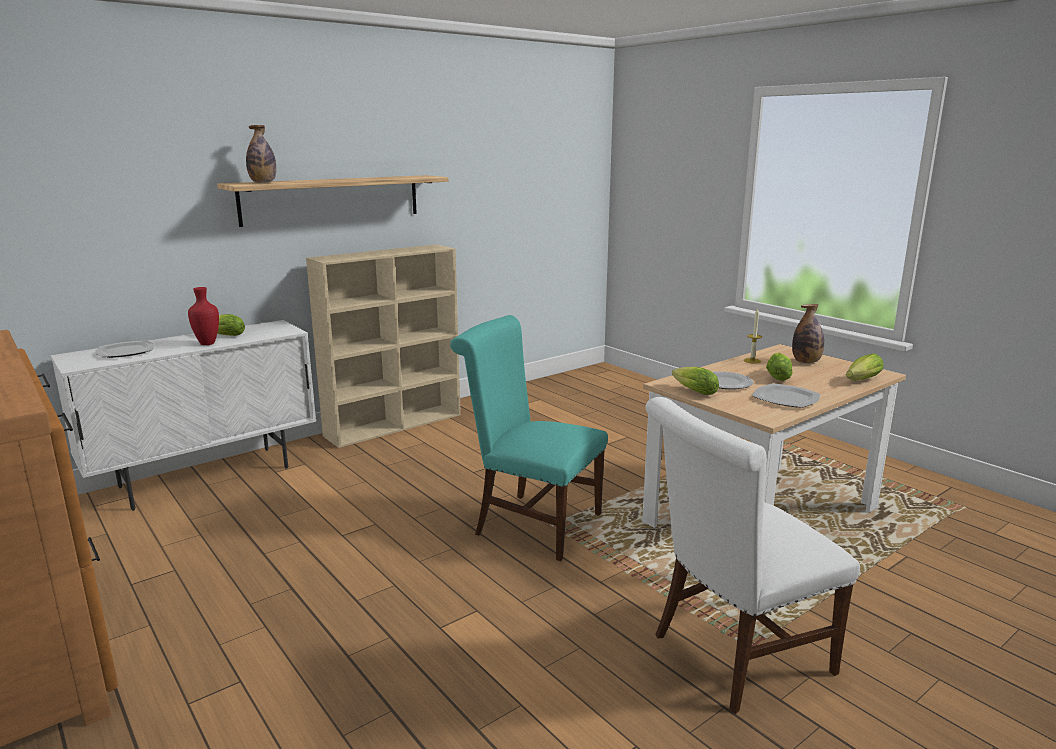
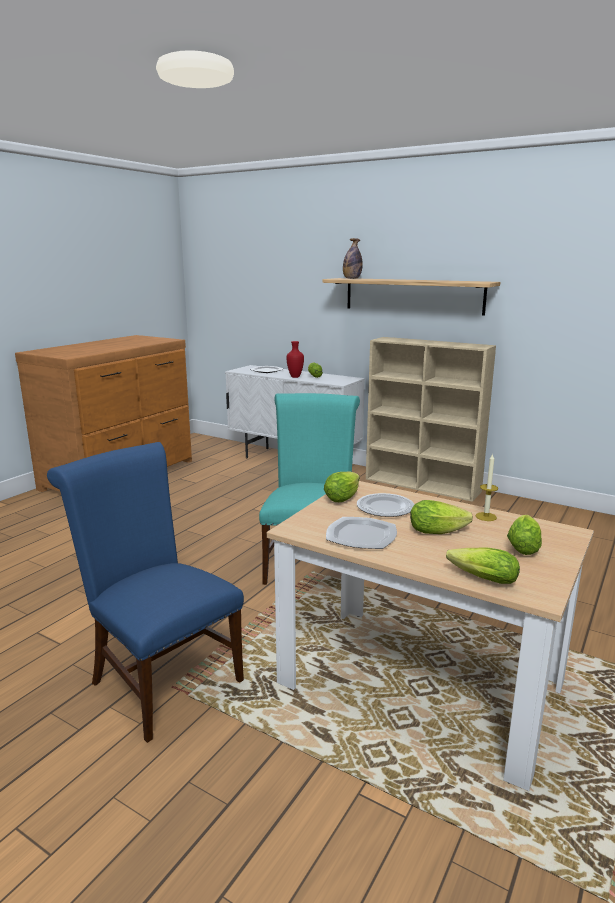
camera: 70 degrees right, 0 degrees up
(733, 656) = (160, 678): white chair -> blue chair
(806, 362) = (524, 545): bottle -> lettuce

